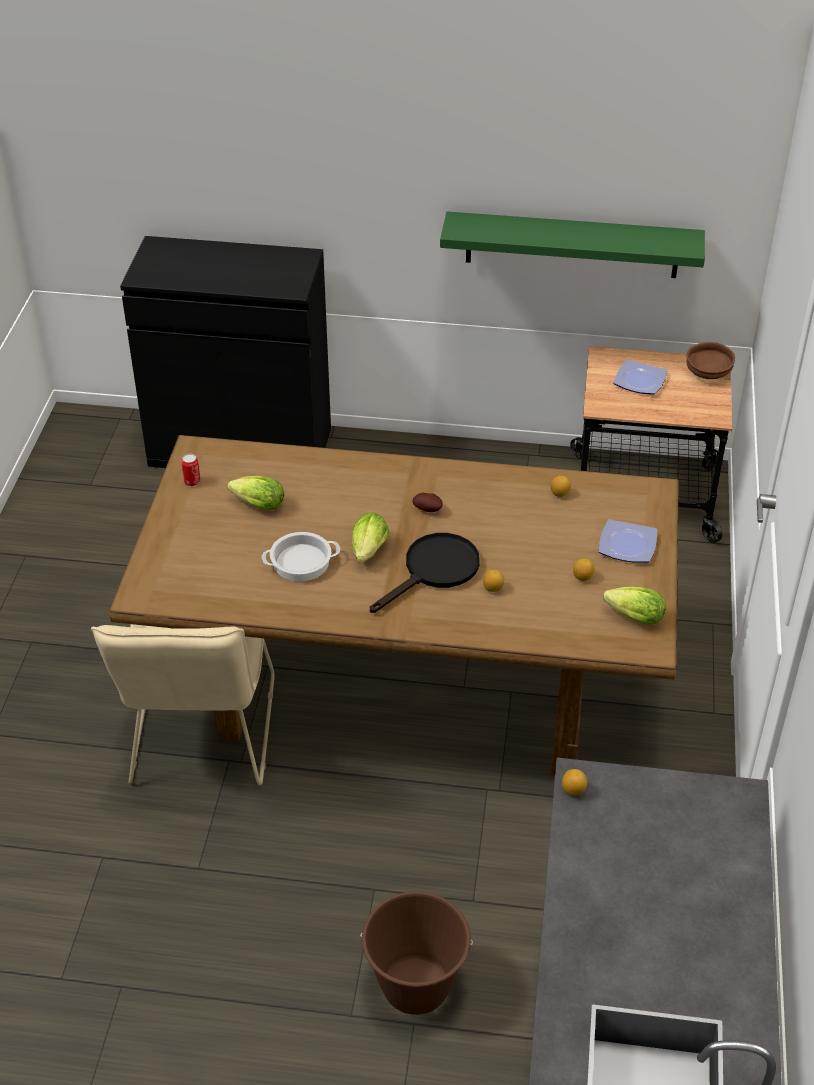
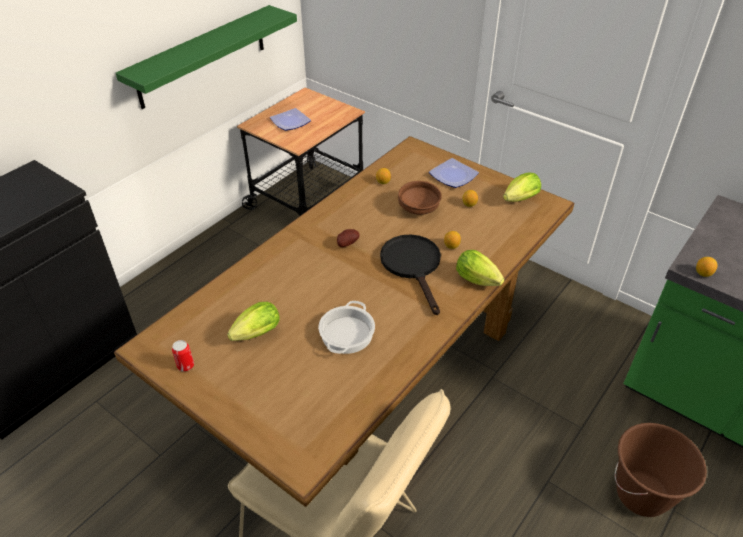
camera: 60 degrees left, 0 degrees up
(368, 553) = (367, 292): lettuce -> lettuce (479, 281)
(707, 374) = (311, 99): brown bowl -> brown bowl (418, 209)

